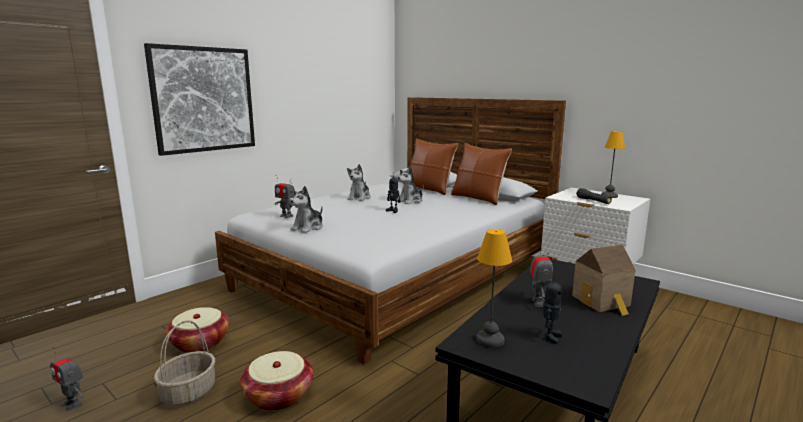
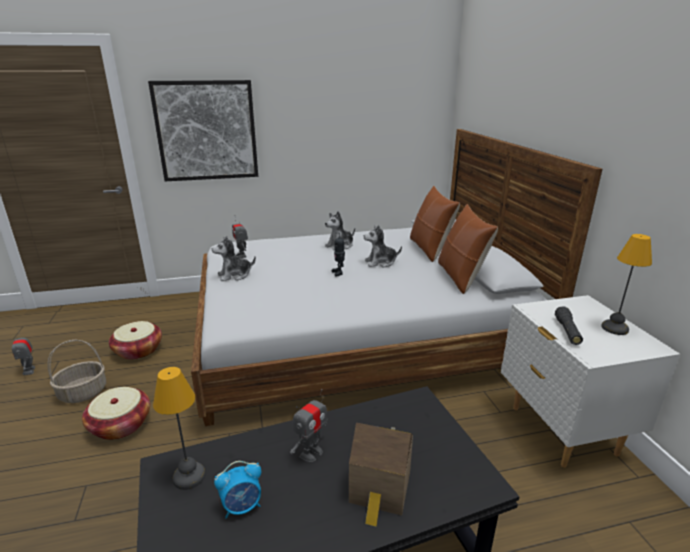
camera: 35 degrees right, 10 degrees up
(550, 337) = (242, 506): toy robot -> alarm clock

